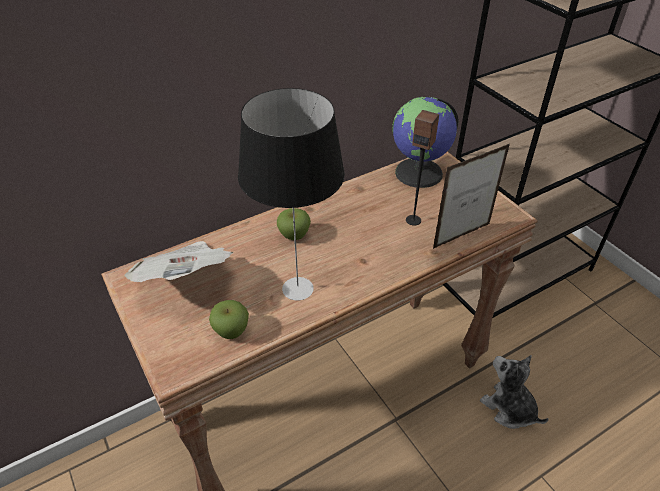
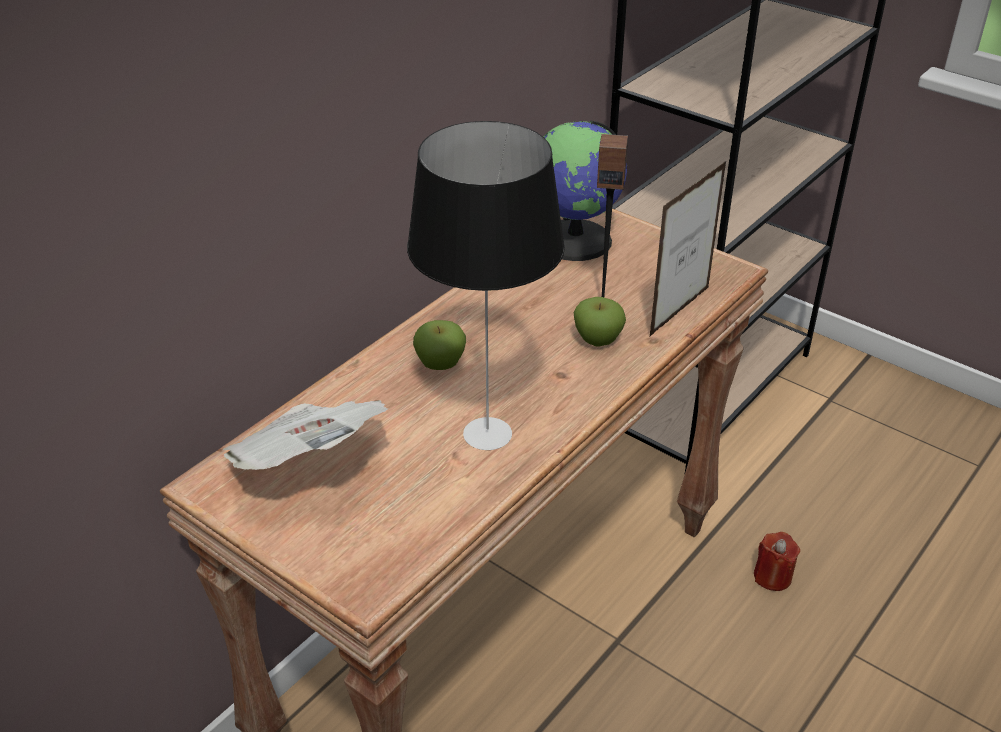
camera: 20 degrees left, 5 degrees down
(231, 331) = (422, 514): apple -> apple (597, 340)
(509, 408) = (772, 576): plush toy -> red candle

